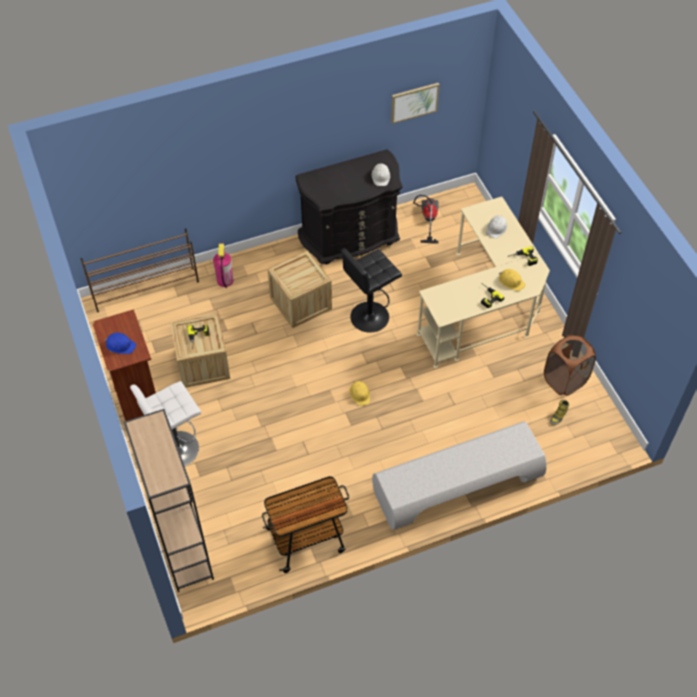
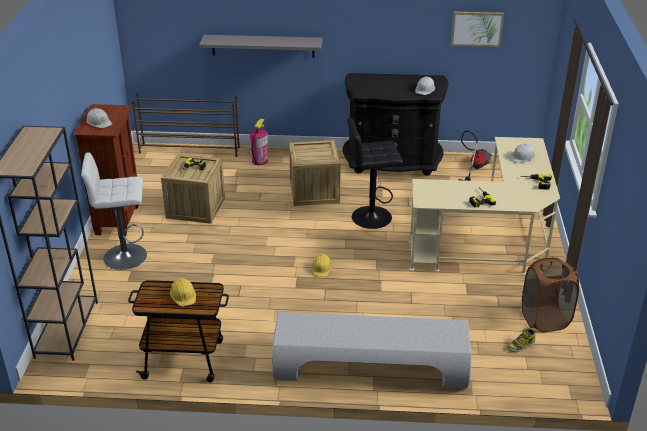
camera: 25 degrees right, 20 degrees down
(120, 345) = (99, 122): blue hard hat -> white hard hat
(208, 177) = (263, 46): none -> grey shelf
(511, 281) = (512, 195): yellow hard hat -> yellow hard hat (183, 295)

